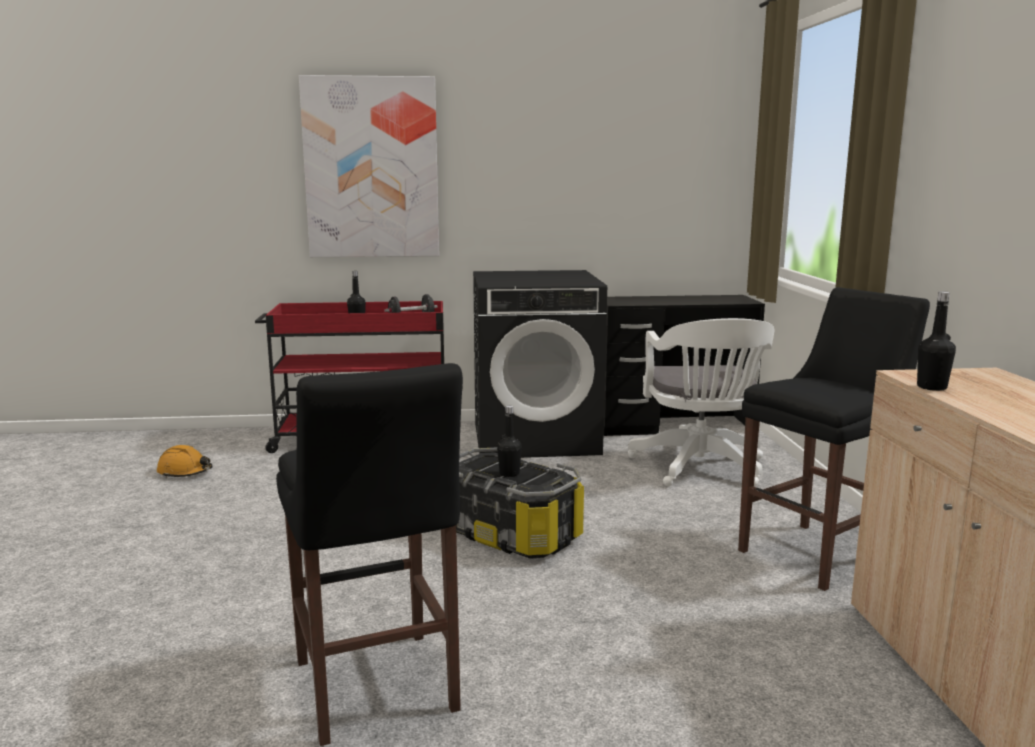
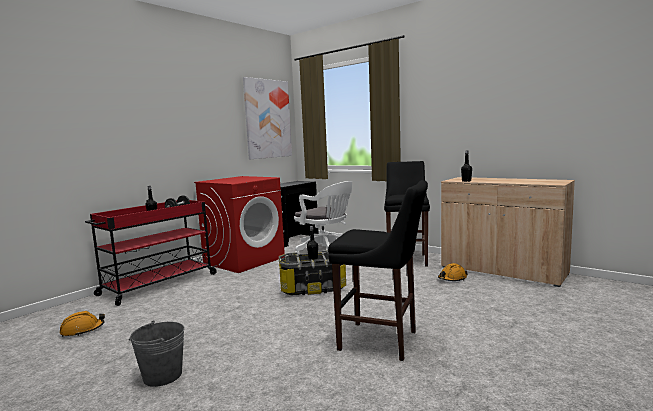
camera: 45 degrees left, 5 degrees down
(110, 573) = (162, 375): none -> grey bucket
(371, 168) = (136, 128): picture -> picture (267, 119)
(536, 438) = (244, 260): black washing machine -> red washing machine
(806, 648) = (452, 279): none -> orange hard hat

